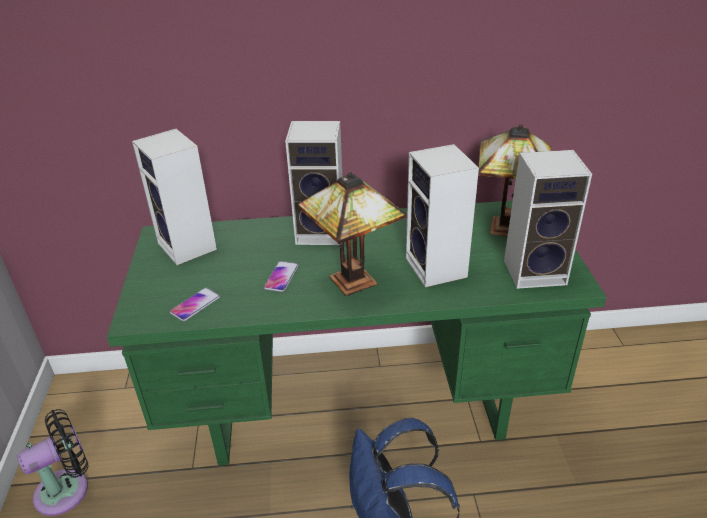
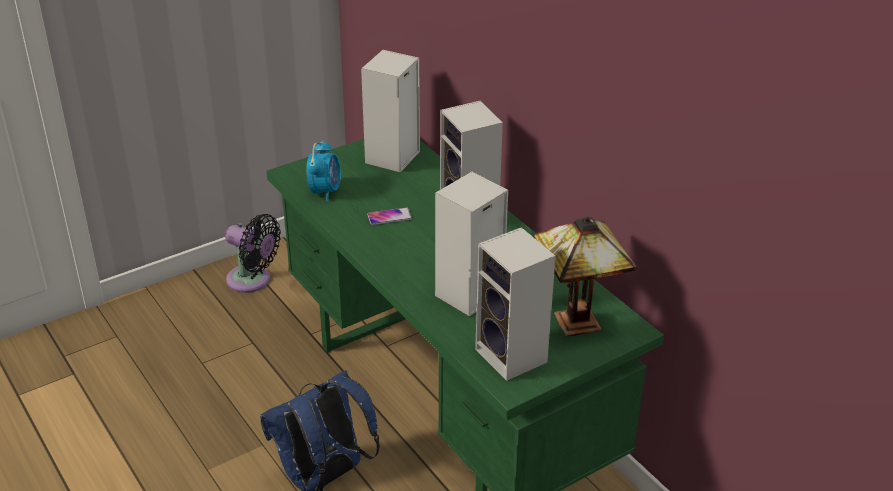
camera: 60 degrees right, 0 degrees up
(195, 305) = (325, 191): phone -> alarm clock
(356, 282) = (413, 257): table lamp -> none

